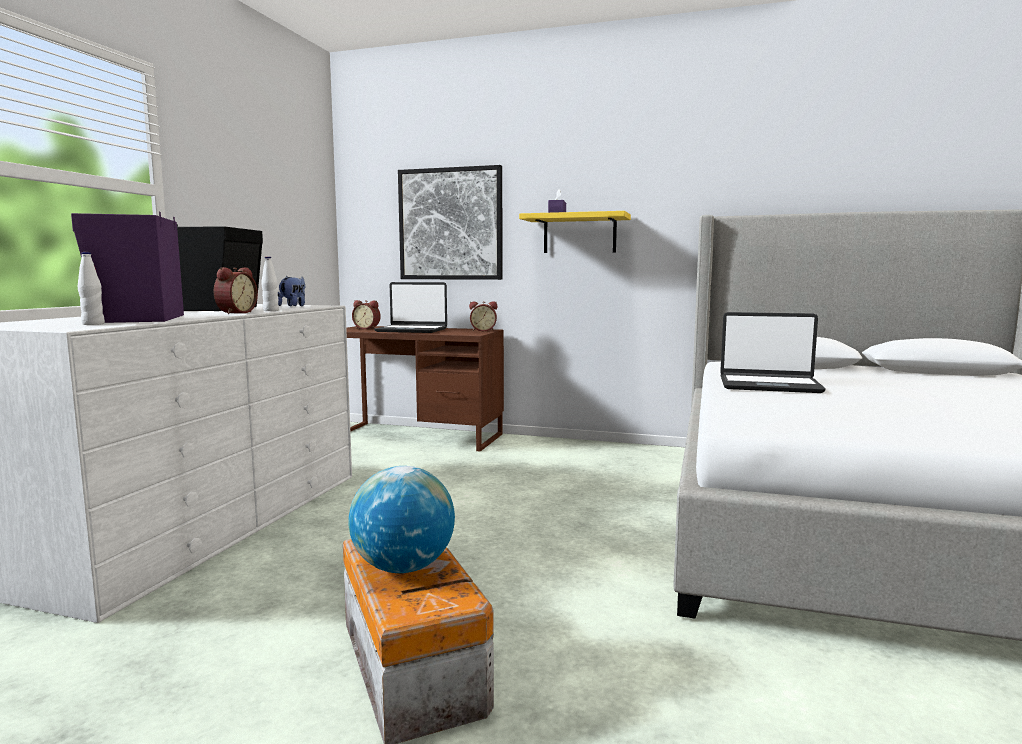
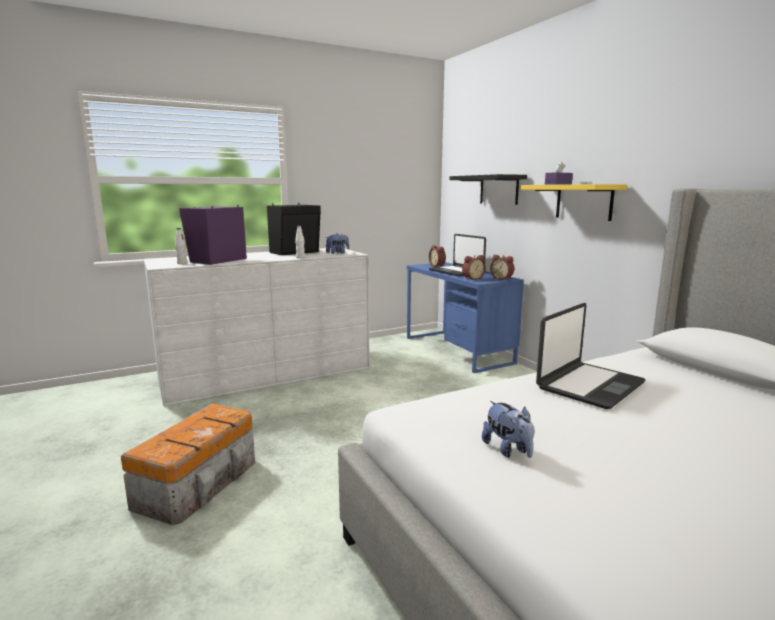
camera: 45 degrees right, 5 degrees up
(235, 313) = (274, 258): alarm clock -> alarm clock (472, 279)
(403, 567) = (192, 428): globe -> none
(417, 436) = (457, 350): brown desk -> blue desk
(450, 224) = (499, 190): picture -> black shelf
(769, 385) = (589, 385): laptop -> laptop turned 105 degrees counterclockwise
(863, 423) = (508, 450): none -> plush toy

